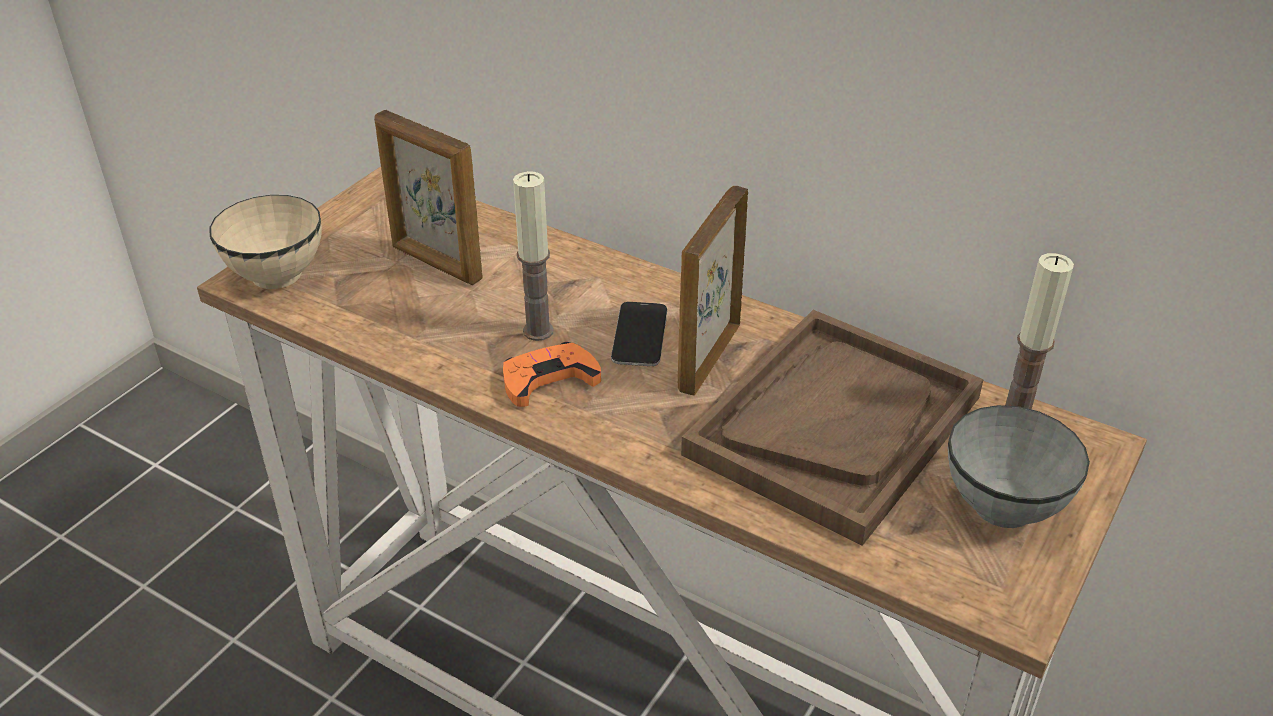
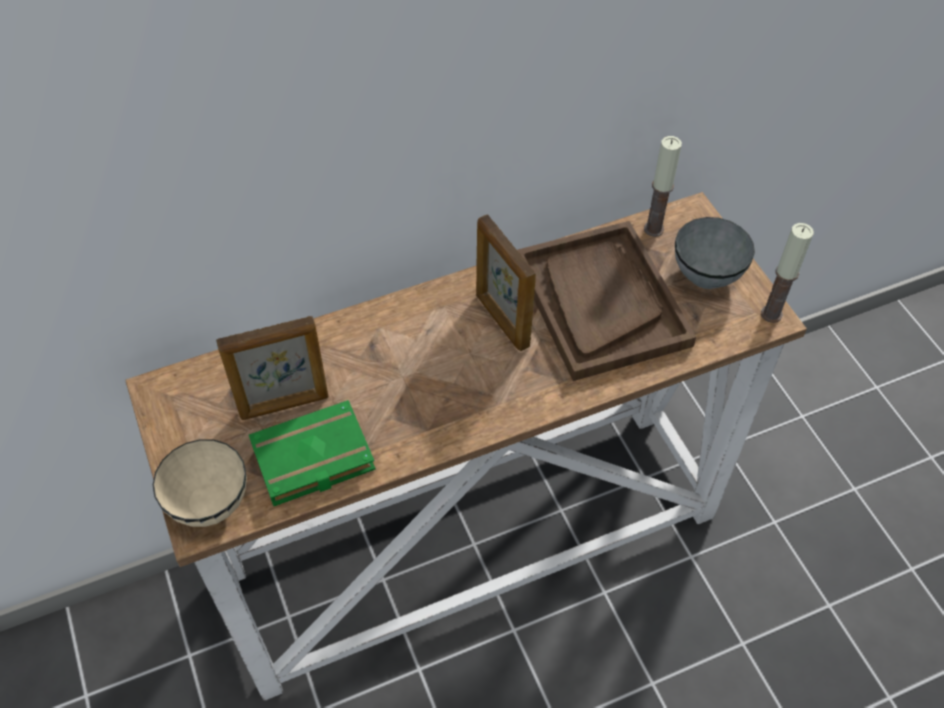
camera: 55 degrees left, 15 degrees up
(381, 311) = (311, 460): none -> green book
(538, 331) = (407, 387): candle -> candle (771, 314)
(548, 379) = (458, 406): orange game controller -> none
(639, 336) = (455, 340): phone -> none

